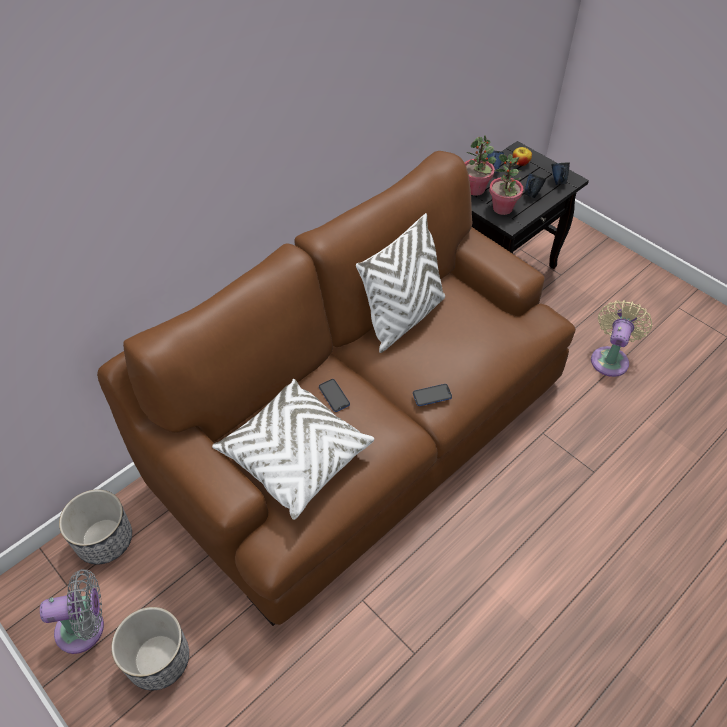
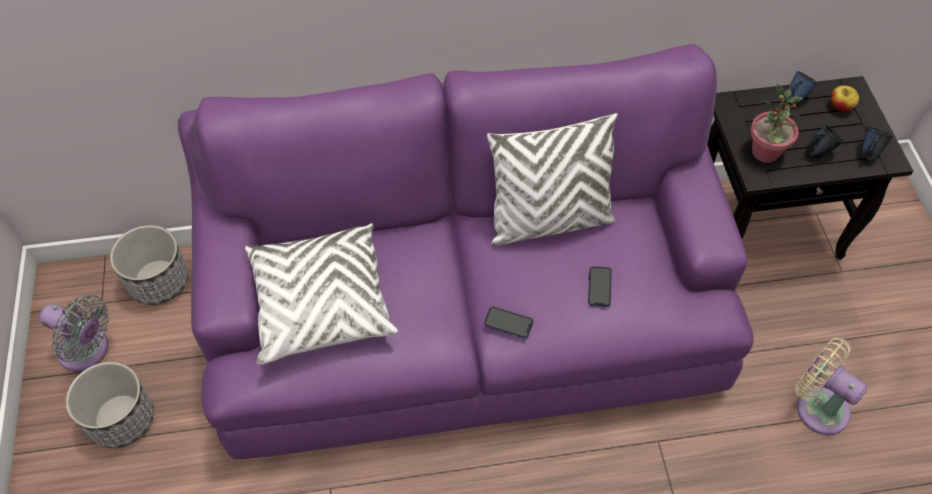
camera: 35 degrees right, 5 degrees up
(334, 396) = (407, 264): phone -> phone (599, 287)
(362, 429) = (466, 318): brown sofa -> purple sofa
(475, 189) = (752, 113): potted plant -> none
(610, 358) = (817, 406): beige fan -> beige fan turned 105 degrees counterclockwise

